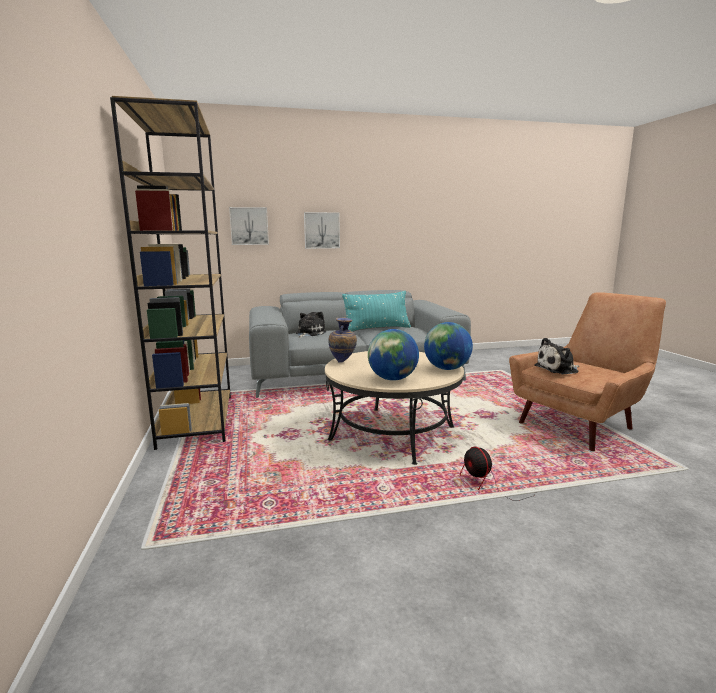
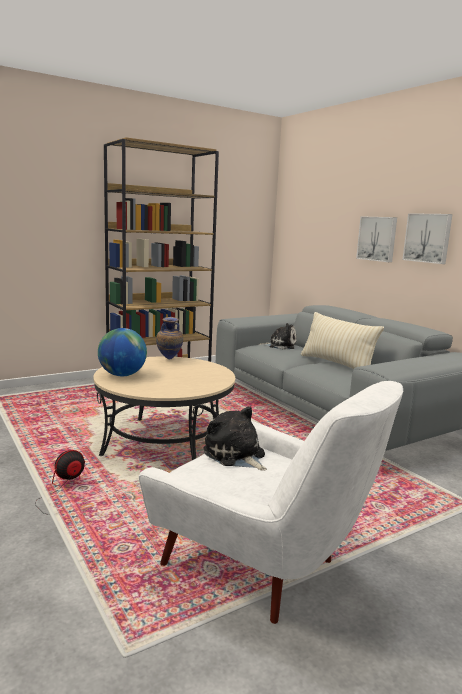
camera: 70 degrees right, 0 degrees up
(249, 226) = (320, 230): picture -> picture (428, 238)
(377, 329) = (336, 364): turquoise pillow -> beige pillow
(447, 369) = (166, 391): globe -> none
(583, 424) = (263, 568): brown armchair -> white armchair

